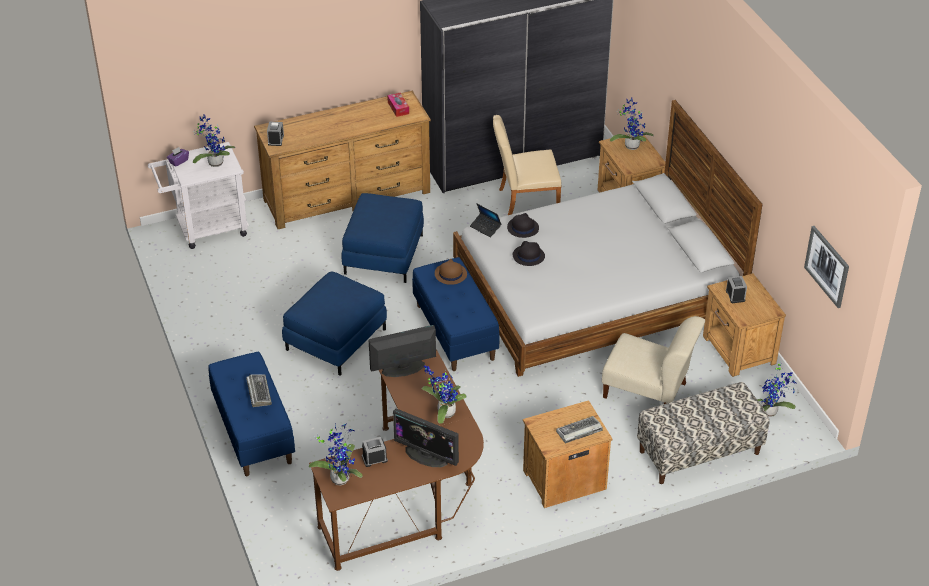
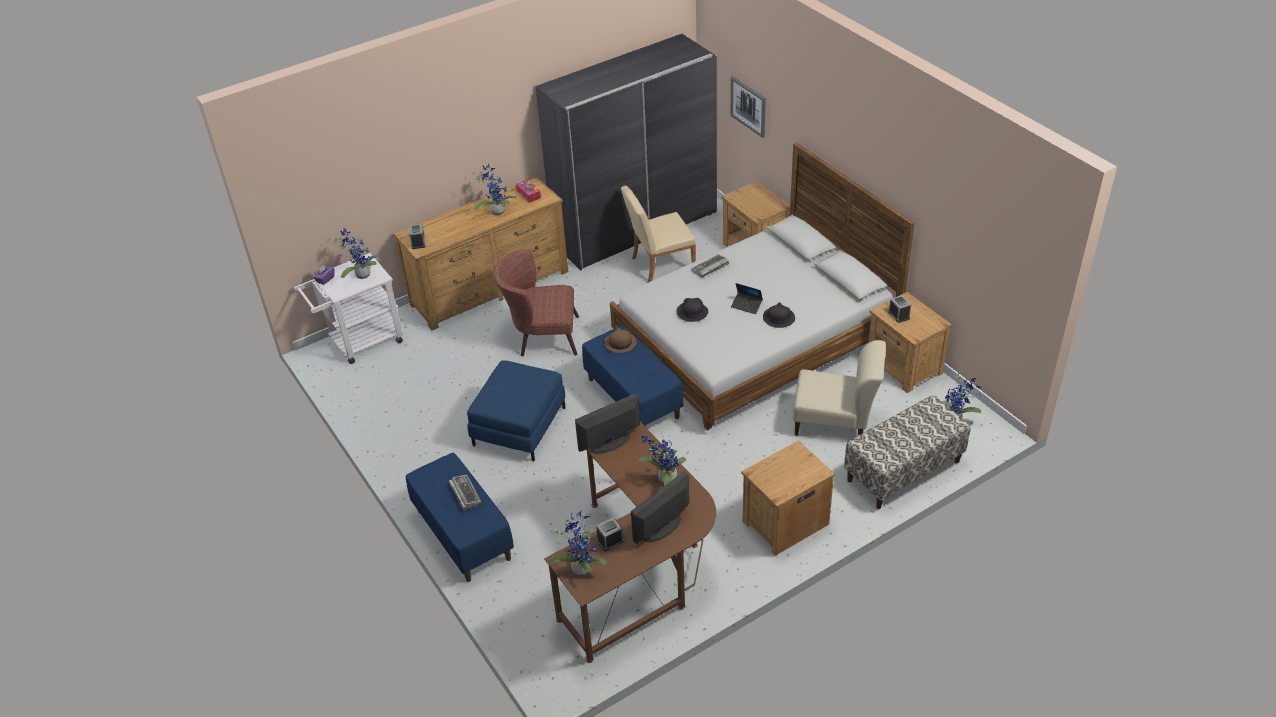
camera: 10 degrees left, 0 degrees up
(383, 254) = (541, 336): blue ottoman -> brown armchair
(426, 455) = (662, 527): monitor -> monitor turned 120 degrees clockwise
(485, 227) = (642, 292): laptop -> laptop (746, 305)
(522, 228) = (677, 287): black hat -> black hat (778, 318)
(578, 432) = (800, 474): keyboard -> keyboard (710, 268)
(630, 145) = (751, 195): potted plant -> potted plant (497, 210)
(827, 266) = (1002, 268): picture -> picture (748, 106)

